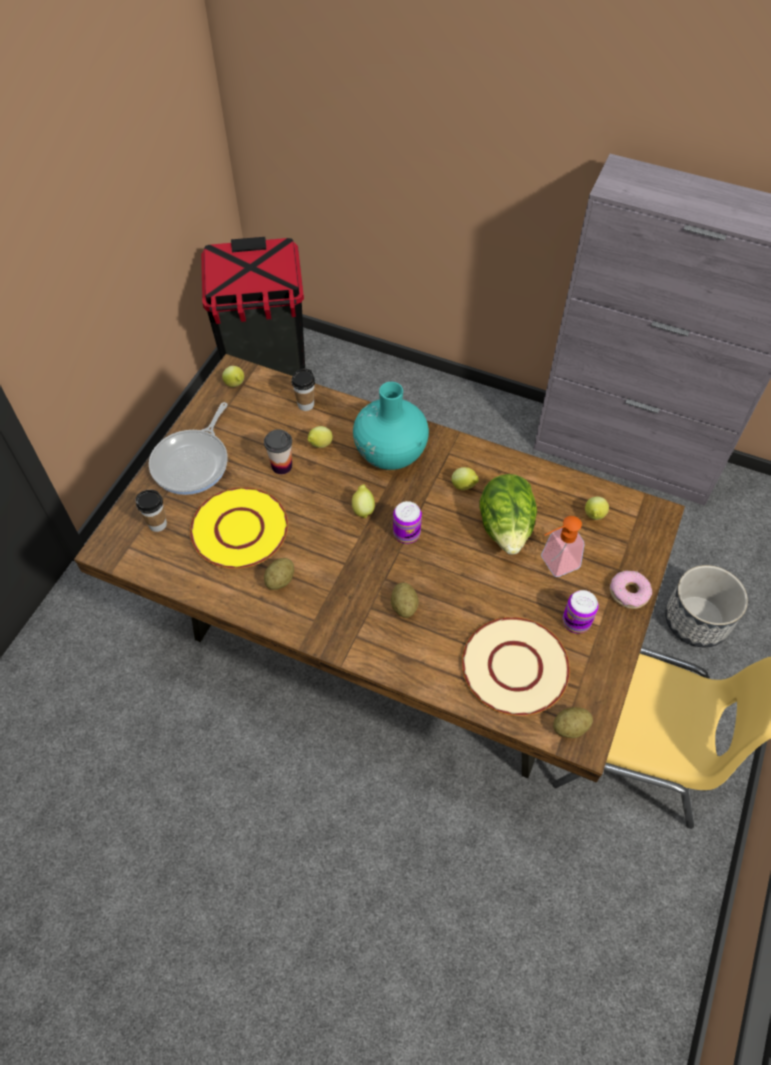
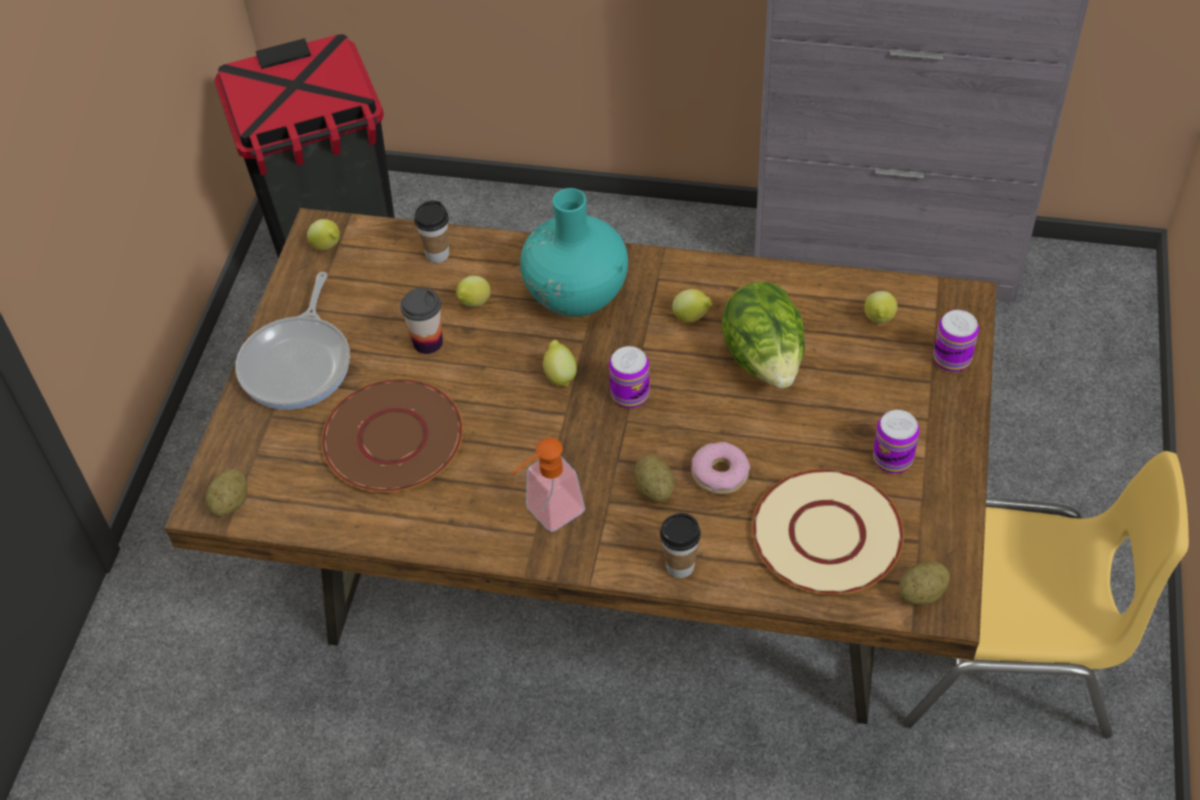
camera: 10 degrees left, 5 degrees down
(157, 524) = (272, 456): cup -> cup (680, 566)
(239, 528) = (392, 437): yellow plate -> brown plate
(280, 580) = (471, 492): potato -> potato (230, 503)
(554, 564) = (842, 393): soap dispenser -> soap dispenser (547, 514)
(628, 593) = (952, 408): donut -> donut (719, 474)
(638, 556) = (952, 359): none -> can
(696, 620) = (1045, 459): planter -> none

